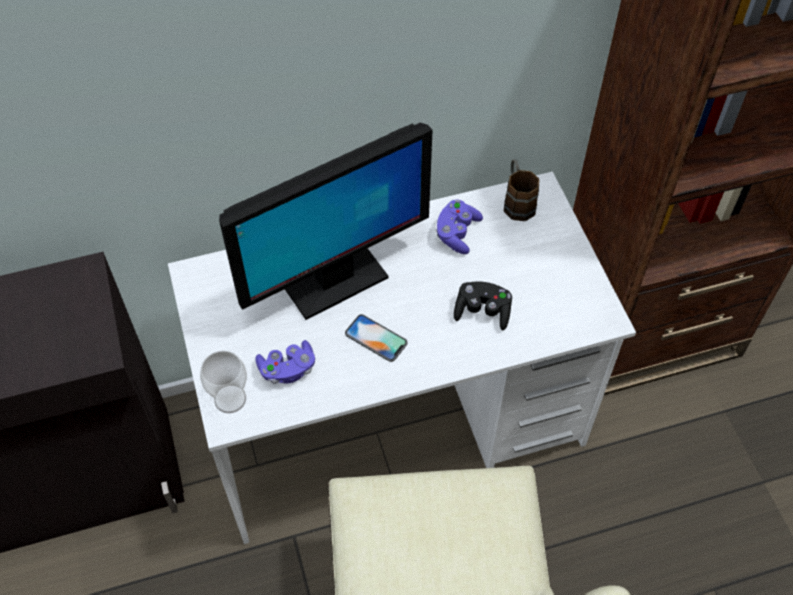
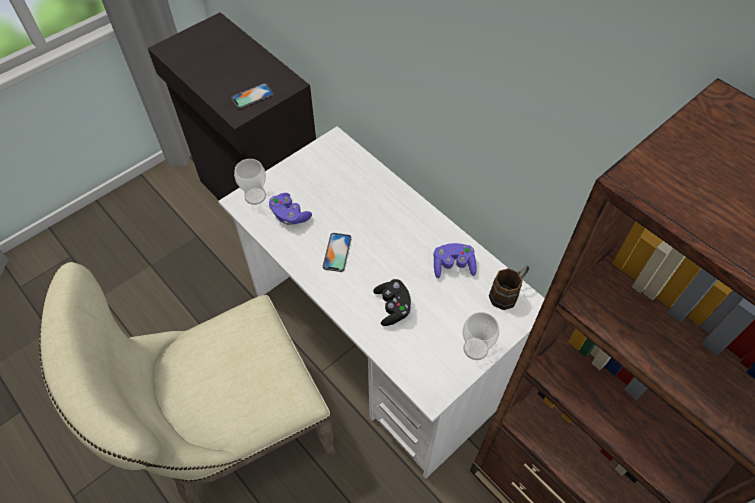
camera: 65 degrees right, 0 degrees up
(75, 325) = (252, 96): none -> phone
(333, 281) = (370, 211): monitor -> none
(570, 258) = (475, 348): none -> cup

